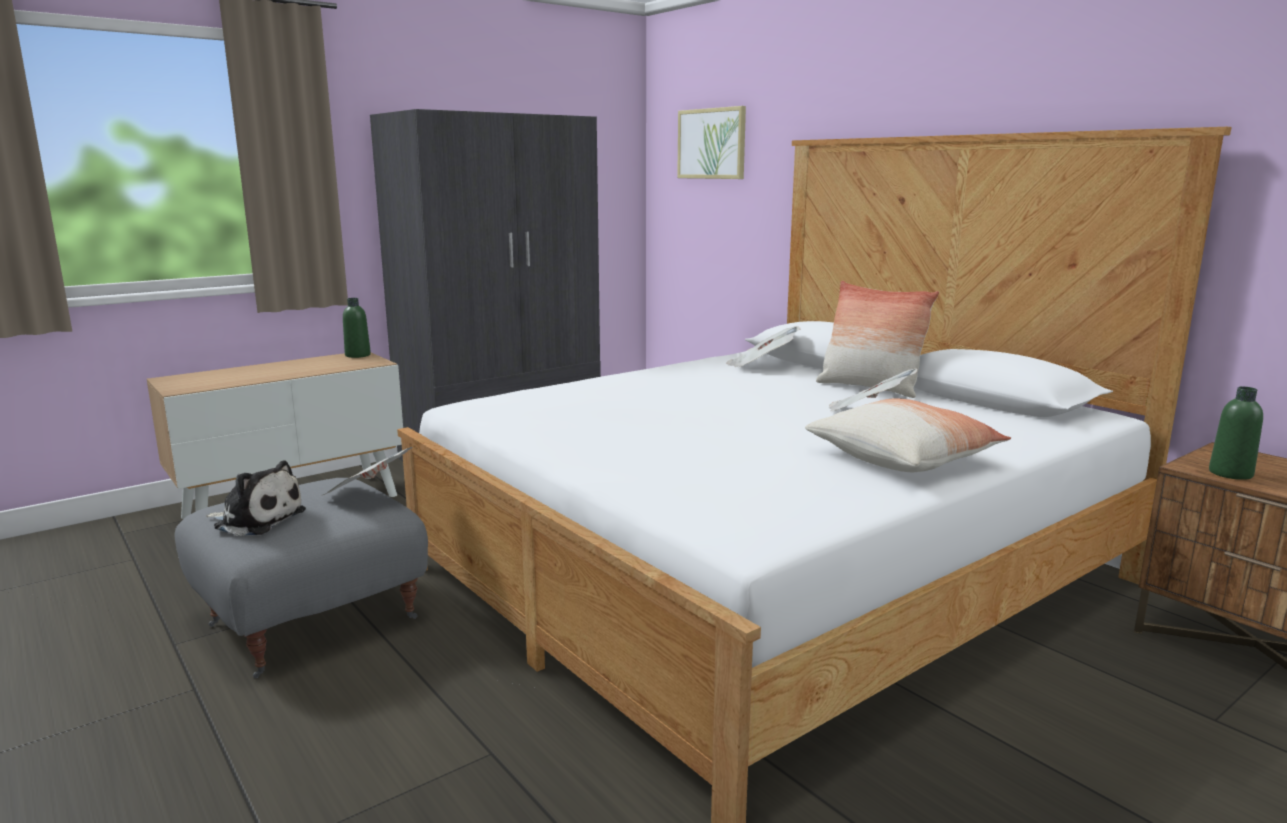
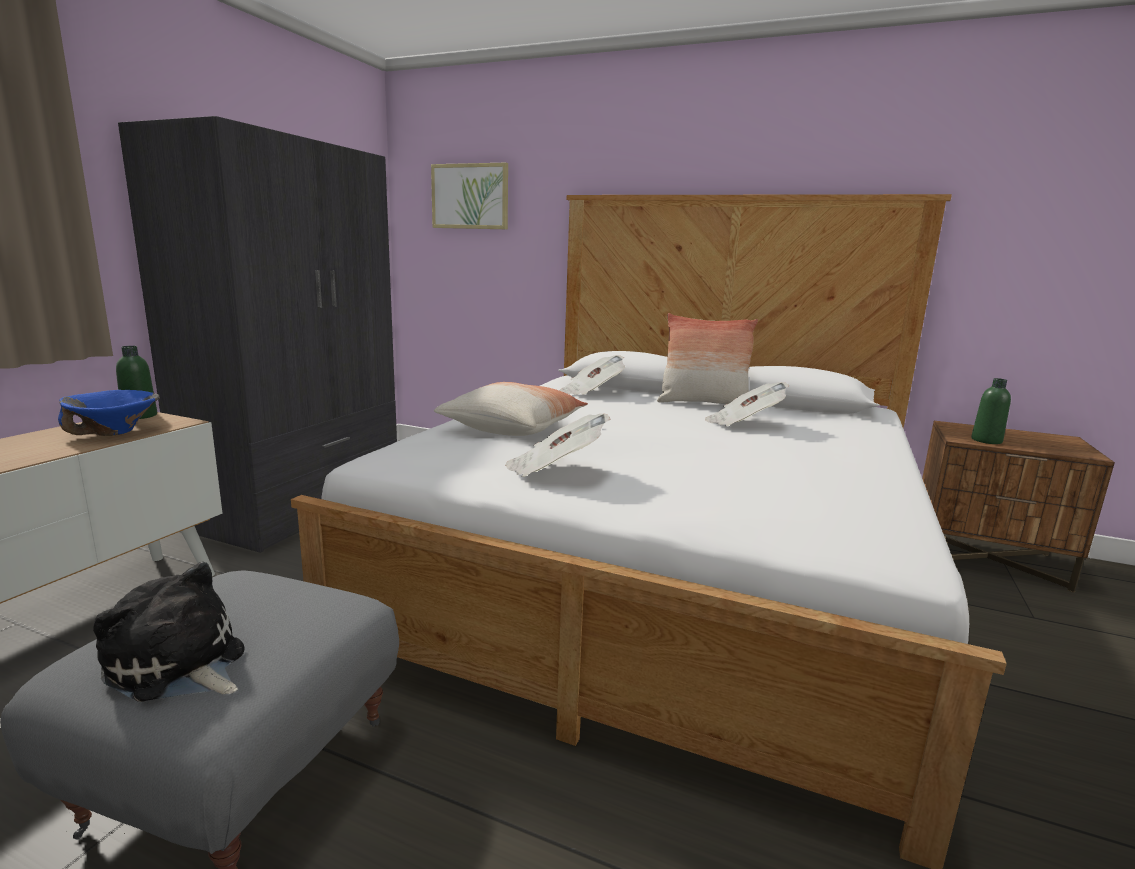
camera: 30 degrees left, 0 degrees up
(257, 520) = (179, 666): plush toy -> plush toy turned 135 degrees counterclockwise
(328, 366) = (115, 432): none -> blue bowl
(369, 494) = (309, 588): newspaper -> newspaper (554, 470)
(903, 459) = (843, 458): pillow -> pillow (513, 428)

